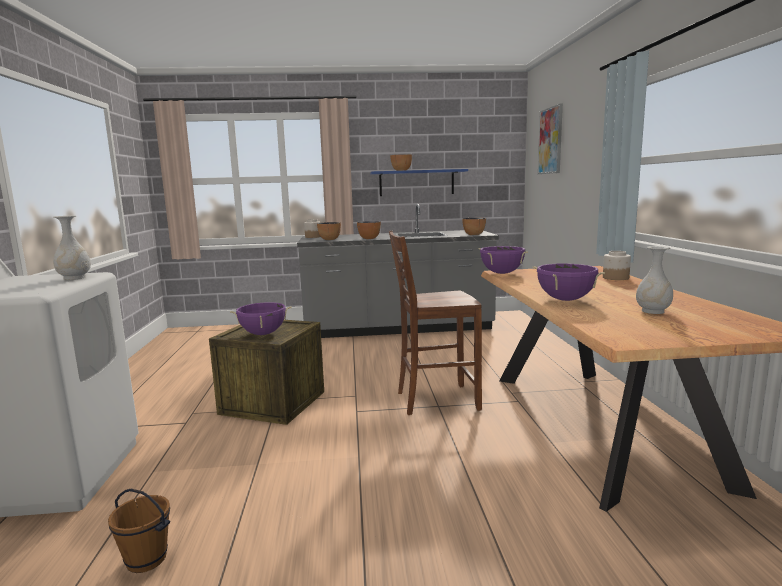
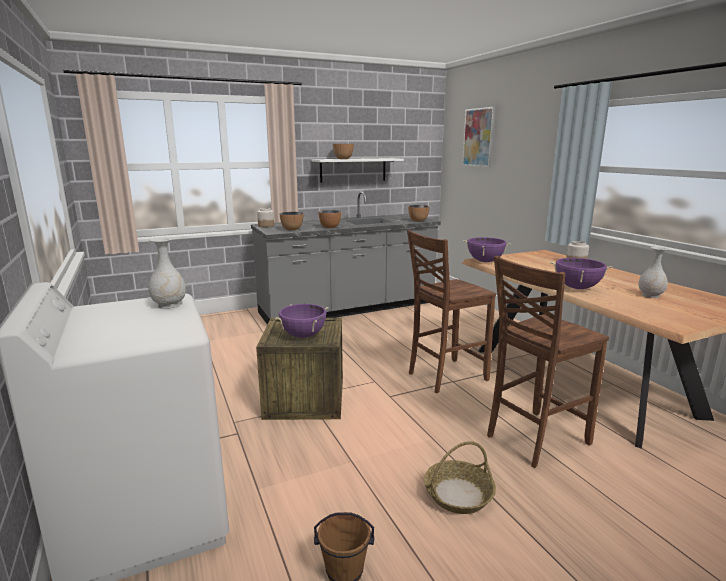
camera: 20 degrees left, 5 degrees up
(328, 515) = (458, 495): none -> basket
(416, 183) = (353, 170): blue shelf -> white shelf
(473, 477) = (534, 439): none -> brown chair

